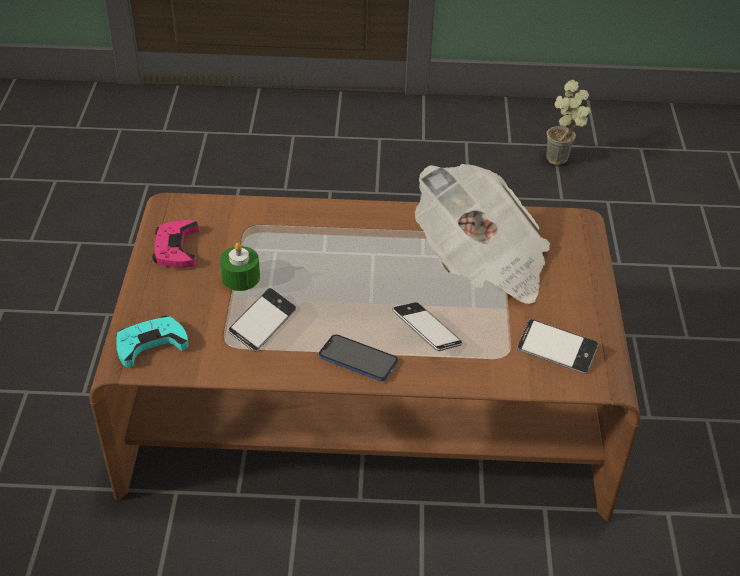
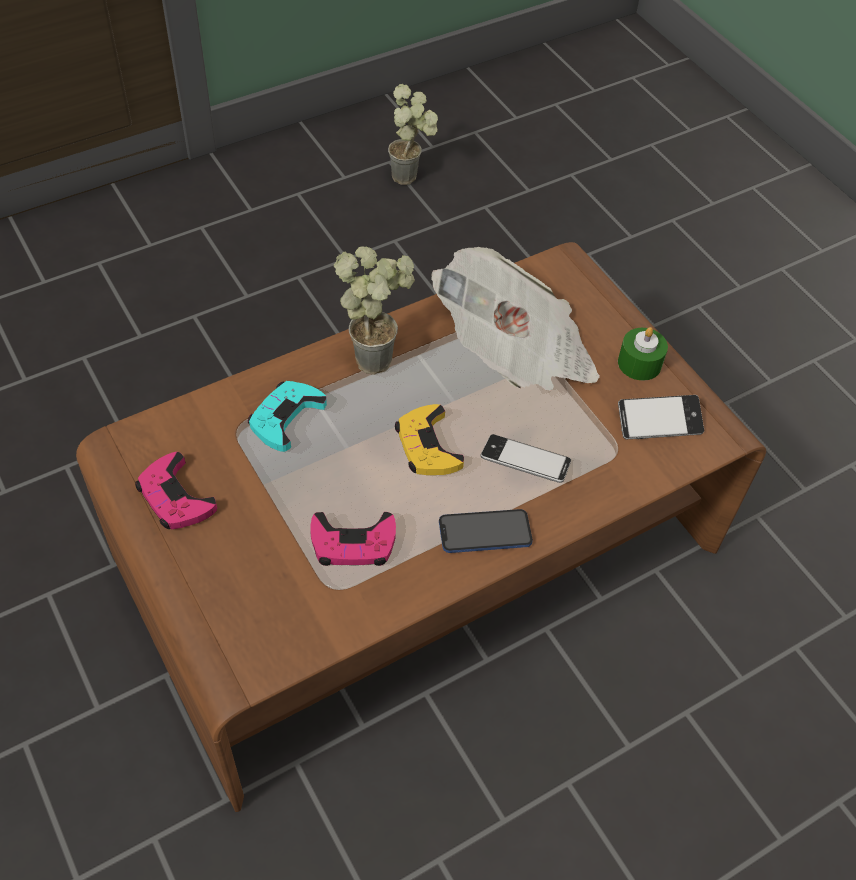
camera: 35 degrees left, 10 degrees up
(151, 344) = (249, 636): turquoise game controller -> turquoise game controller (286, 418)
(240, 277) = (281, 497): green candle -> green candle (639, 363)
(262, 324) = (353, 543): phone -> pink game controller
(365, 291) = (427, 446): none -> yellow game controller
(380, 222) = (378, 354): none -> potted plant

